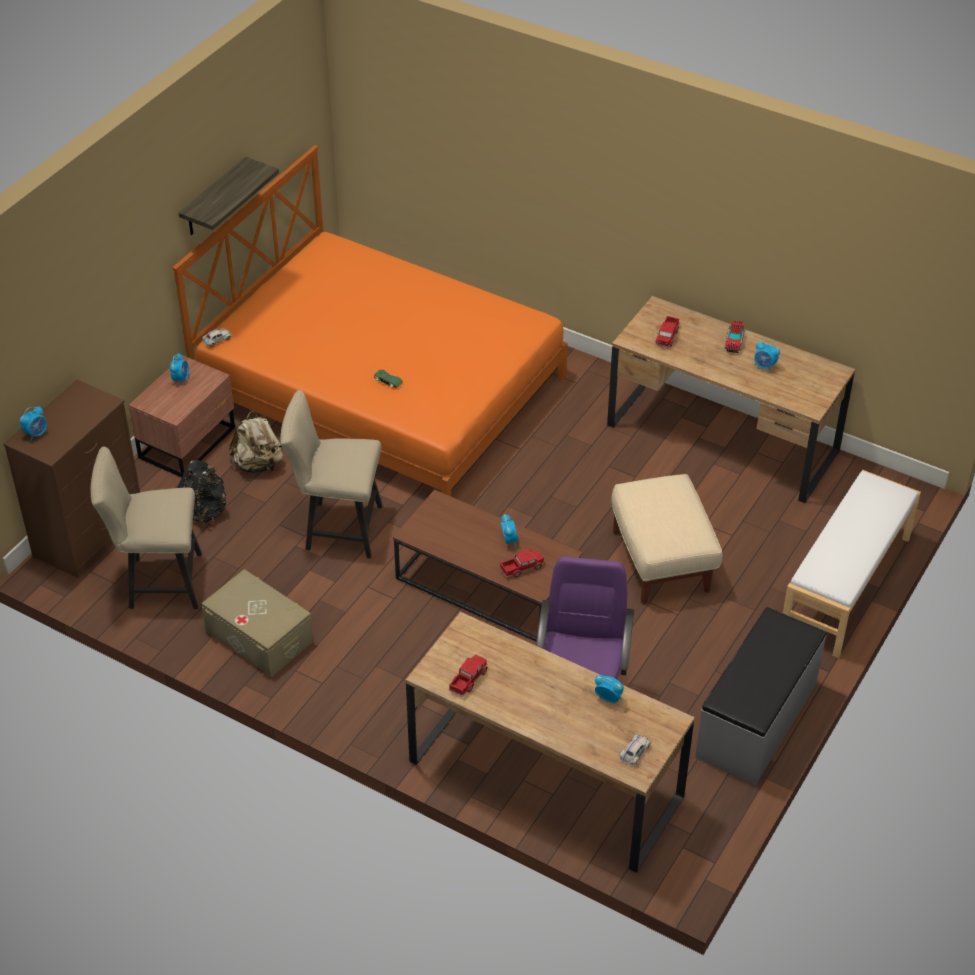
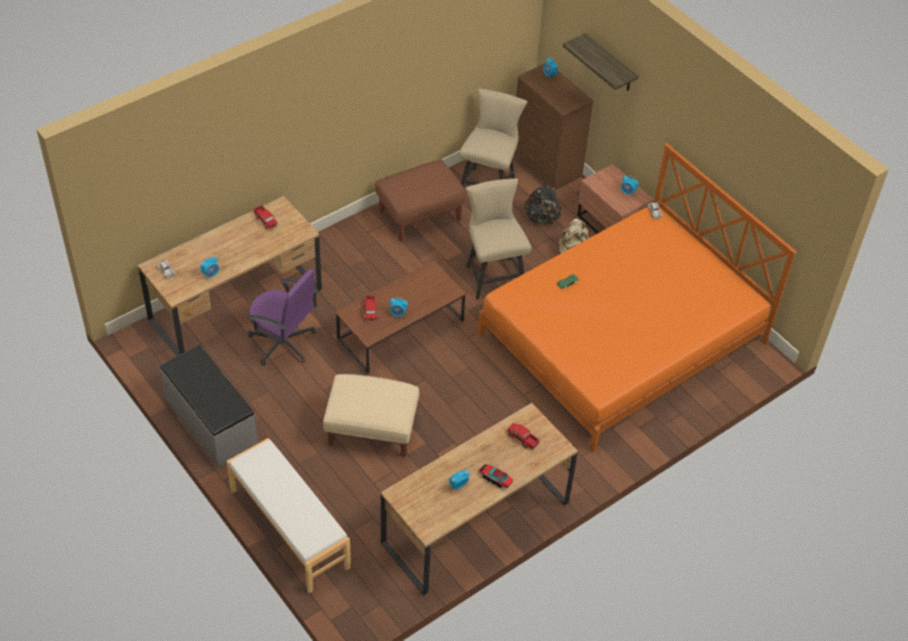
camera: 110 degrees right, 5 degrees up
(214, 198) = (714, 159): shelf -> shelf (610, 64)
(259, 636) = (420, 215): beige storage box -> brown ottoman
(337, 528) = (493, 274): beige chair -> beige chair turned 45 degrees counterclockwise

